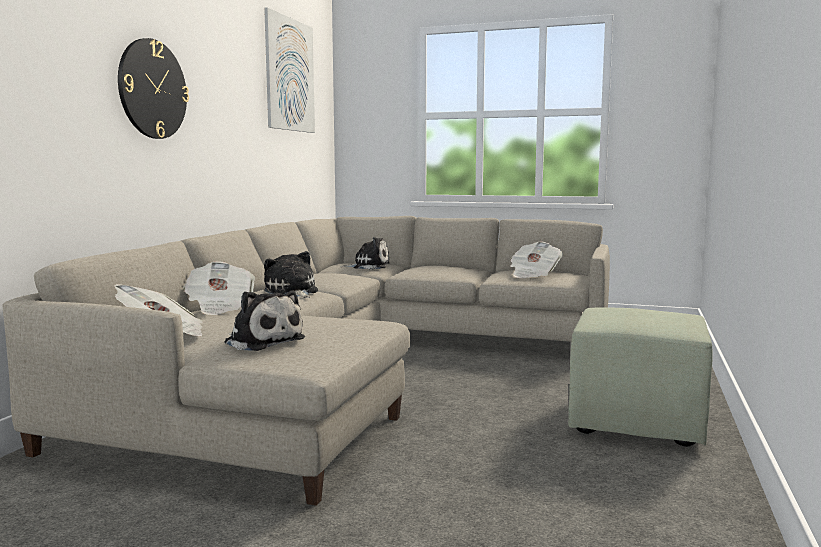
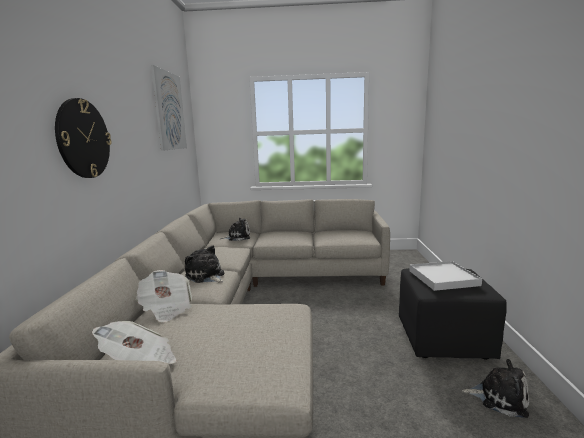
camera: 15 degrees left, 5 degrees up
(262, 341) = (228, 357): plush toy -> plush toy (499, 397)
(533, 275) = (343, 236): newspaper -> none
(633, 315) = (443, 278): none -> white tray
(635, 421) = (442, 339): green ottoman -> black ottoman

